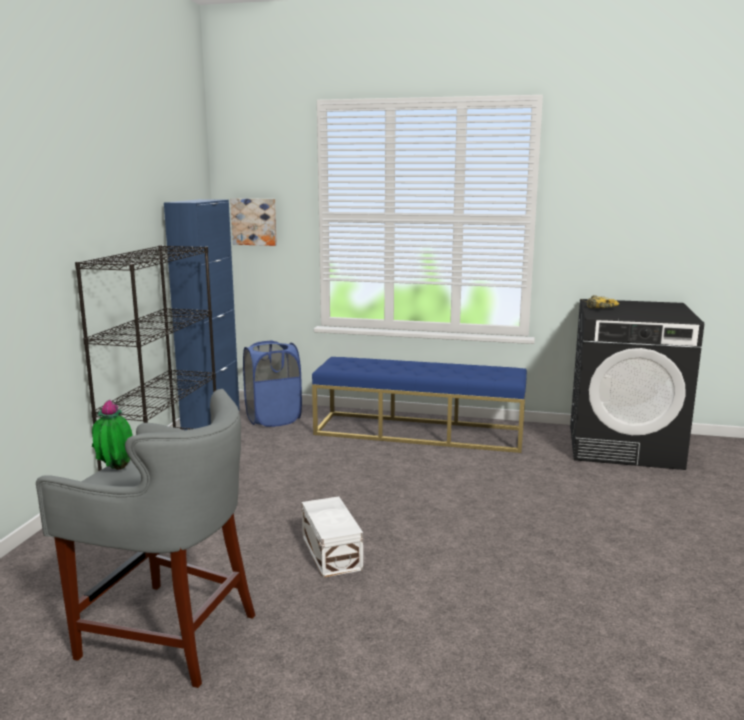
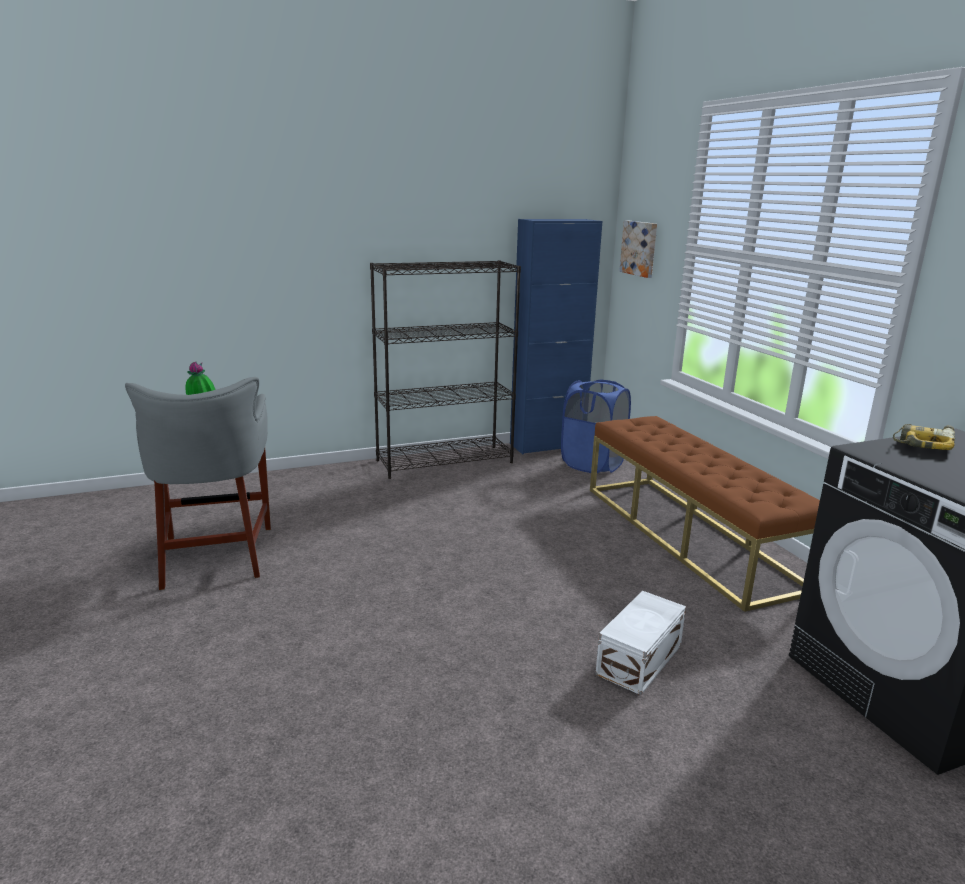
camera: 55 degrees right, 5 degrees up
(332, 552) = (382, 575): white storage box -> white storage box (641, 659)
(419, 432) = (689, 535): blue bench -> brown bench

